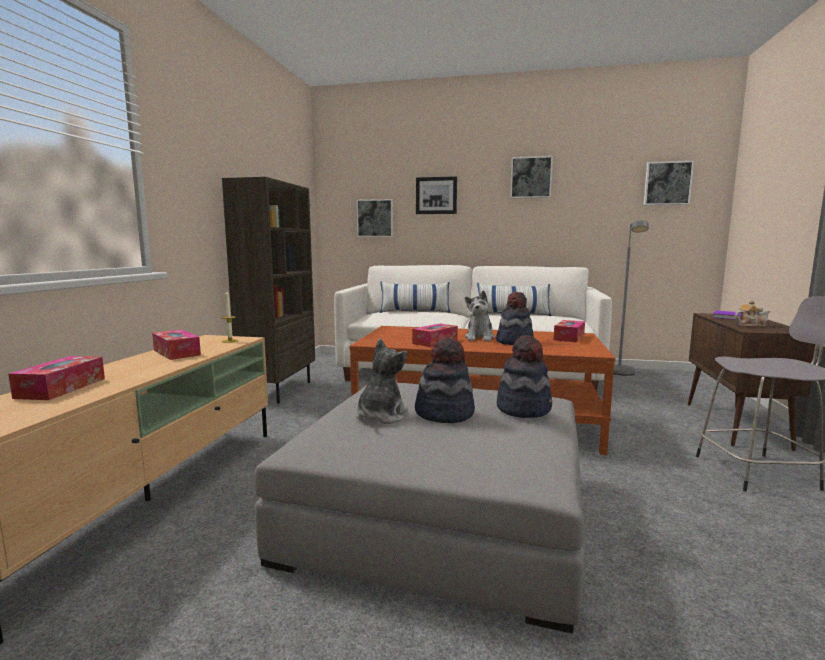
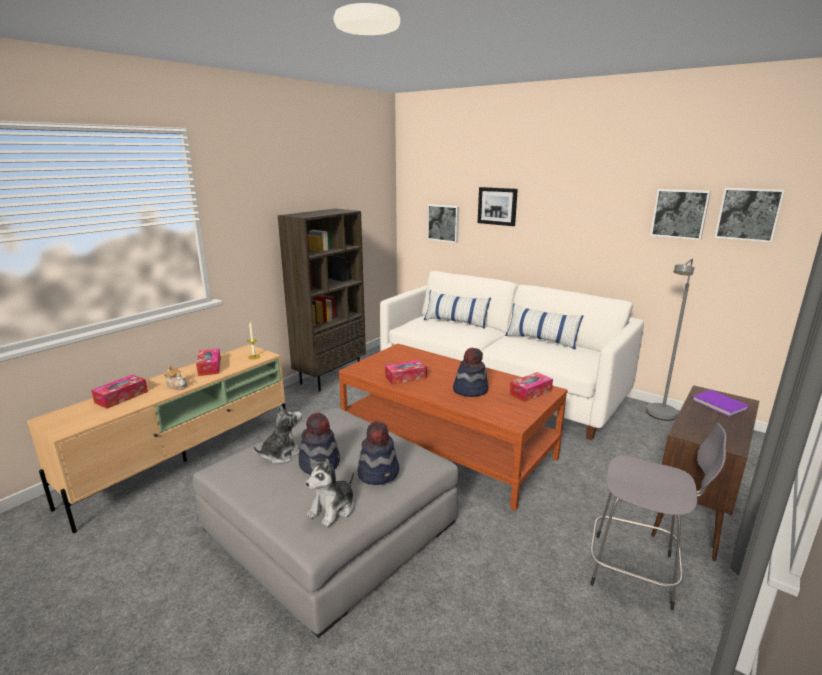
camera: 25 degrees right, 10 degrees up
(479, 338) = (450, 378): plush toy -> plush toy (333, 509)
(531, 177) = (590, 195): picture -> picture (679, 213)
(750, 325) = (704, 424): teapot -> teapot (177, 386)

